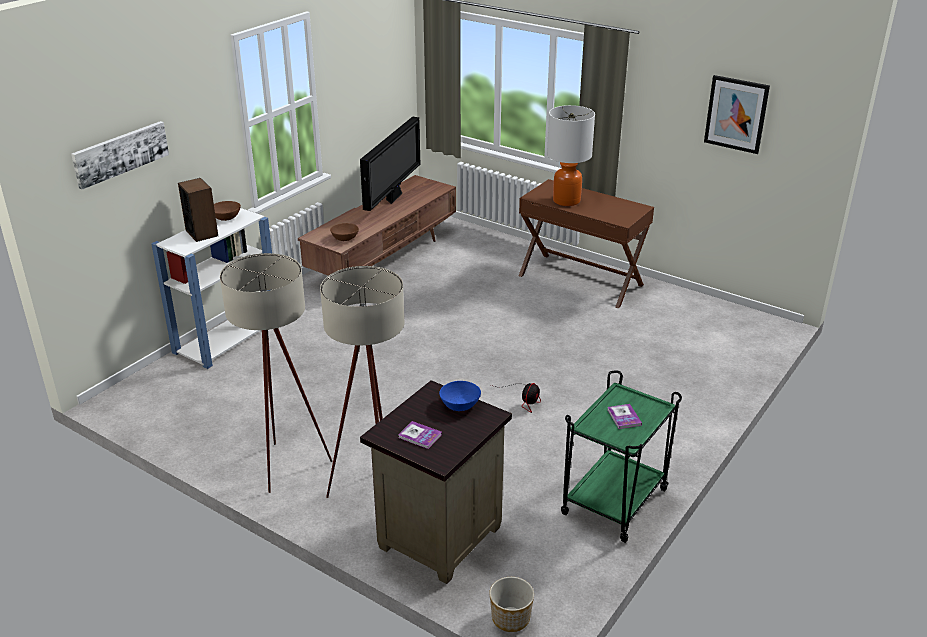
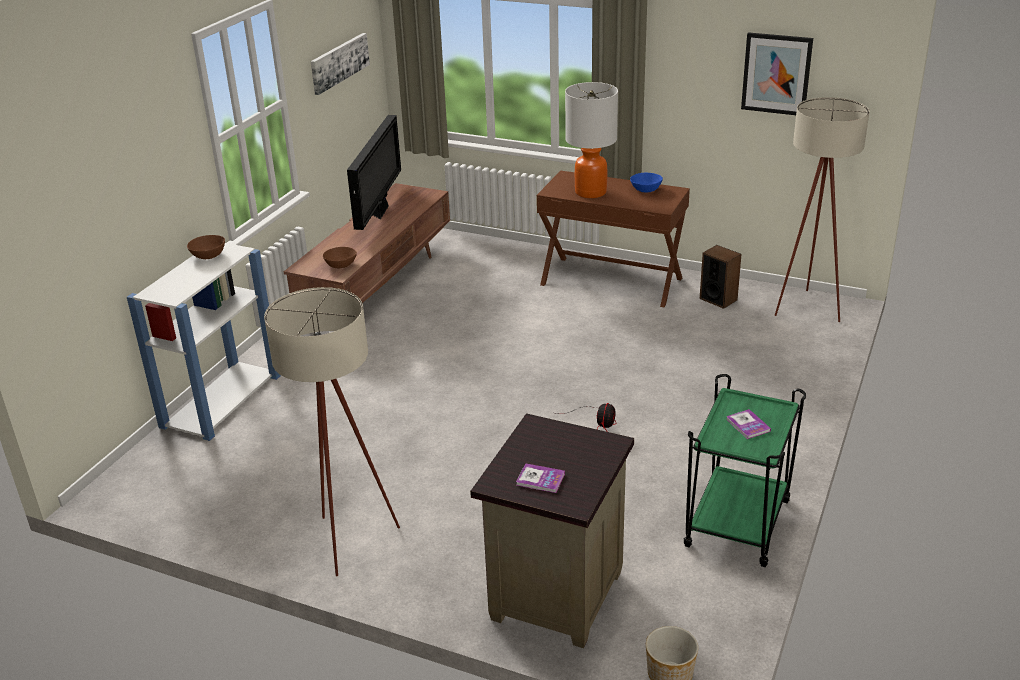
camera: 10 degrees left, 0 degrees up
(120, 153) = (84, 190): picture -> picture (339, 62)
(202, 233) = (186, 277): speaker -> speaker (718, 299)
(373, 488) = (459, 551): beige floor lamp -> beige floor lamp (807, 305)
(459, 405) = (571, 437): blue bowl -> blue bowl (645, 189)

